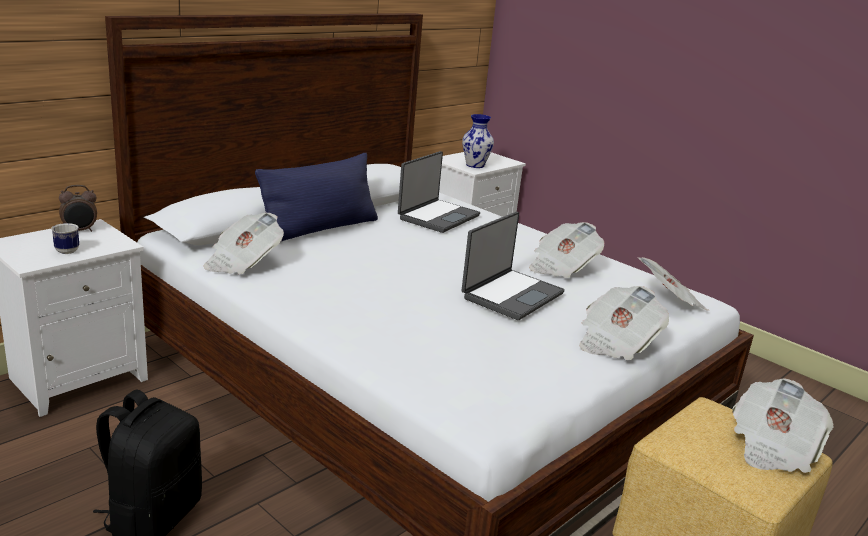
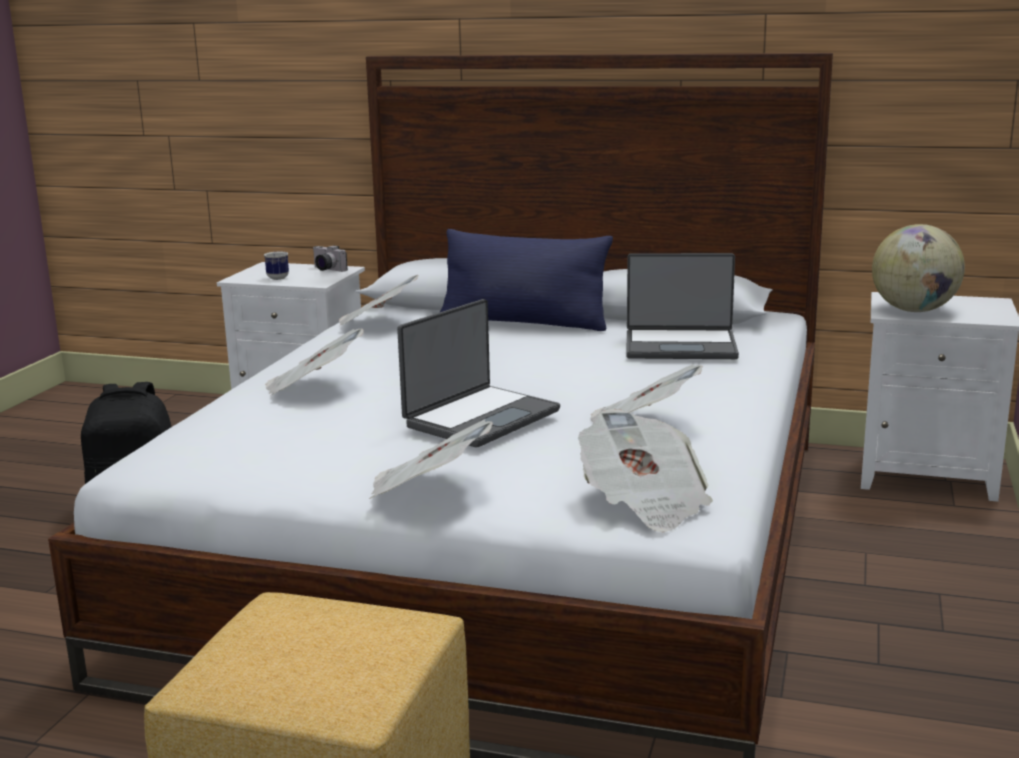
camera: 65 degrees right, 5 degrees down
(80, 231) = (326, 270): alarm clock -> camera
(475, 165) = (914, 310): vase -> globe
(511, 295) = (480, 418): laptop -> laptop turned 60 degrees counterclockwise
(772, 447) = (337, 678): newspaper -> newspaper (313, 389)

